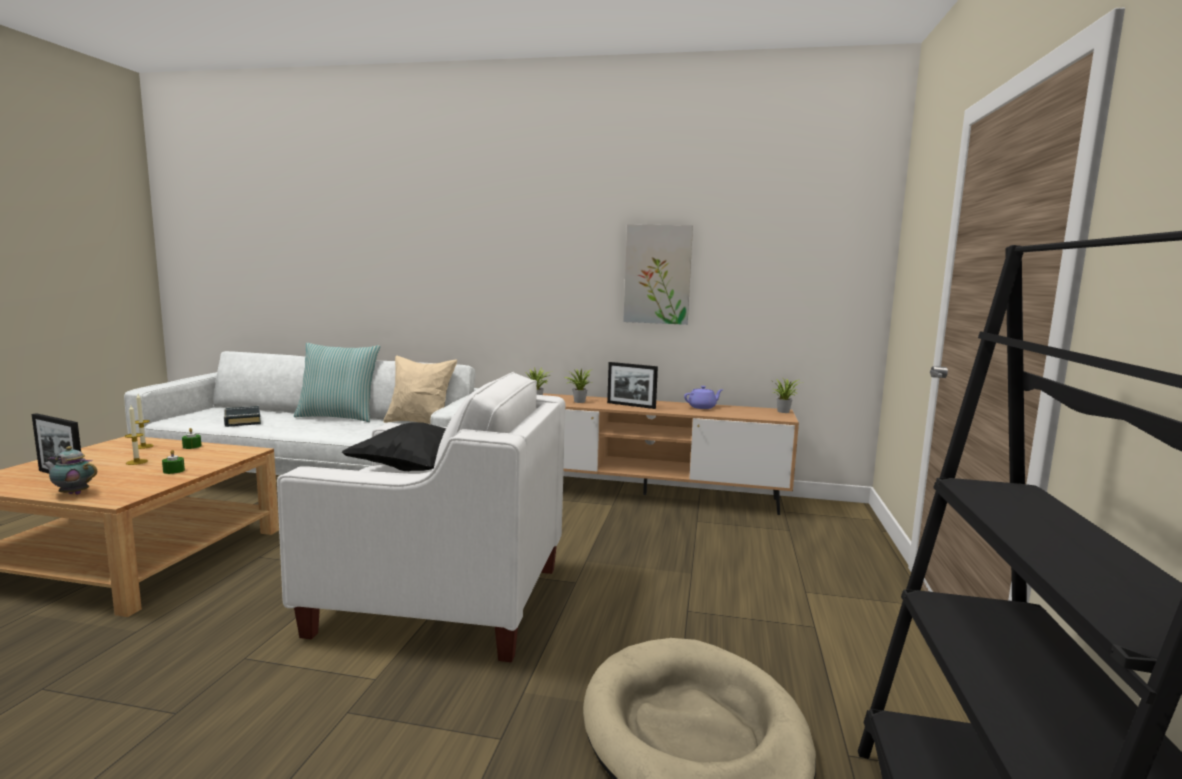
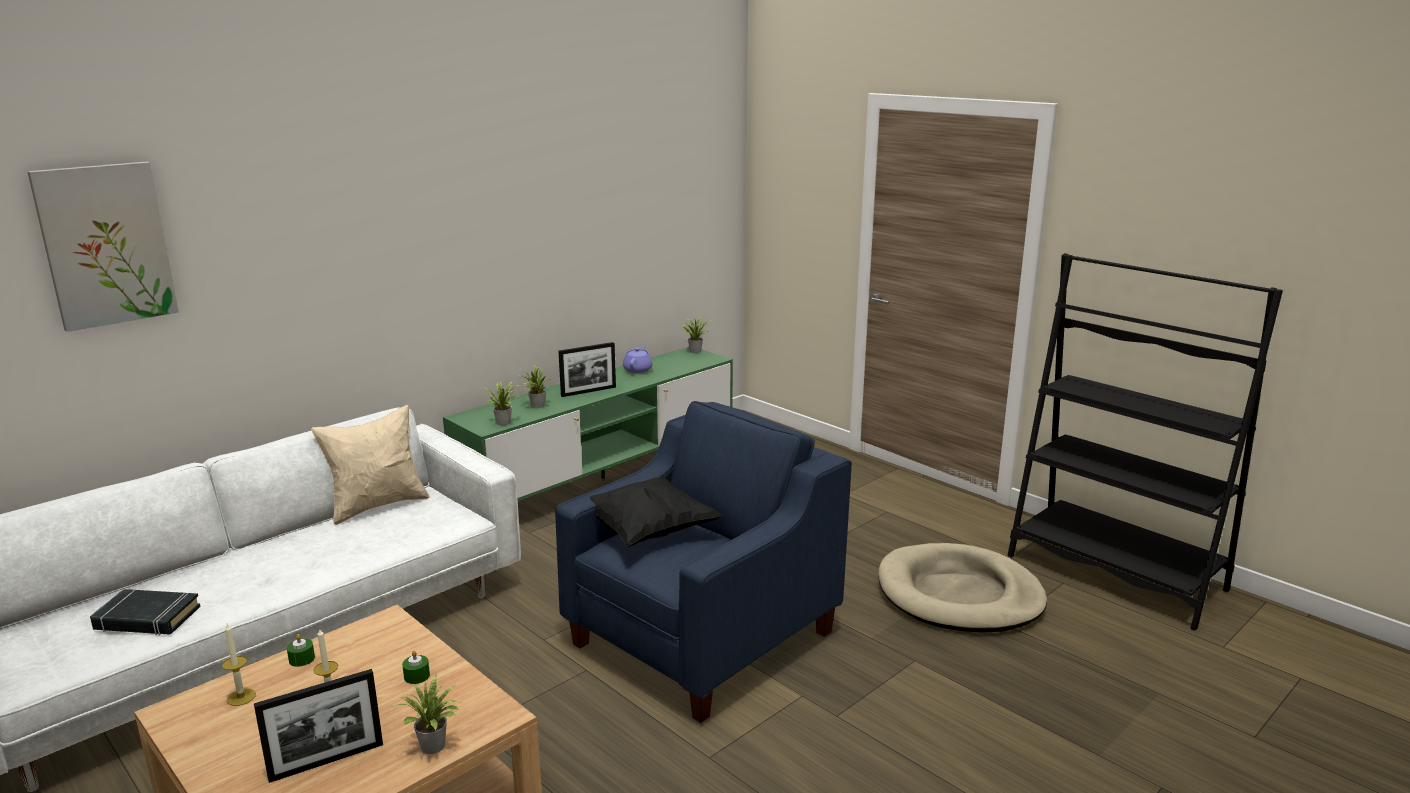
camera: 55 degrees left, 10 degrees up
(73, 493) = (435, 747): teapot -> potted plant
(338, 417) = (249, 548): pillow -> none
(440, 600) = (704, 638): white armchair -> blue armchair
(644, 494) = (603, 479): brown tv stand -> green tv stand
(657, 274) = (568, 237): picture -> picture (106, 245)

